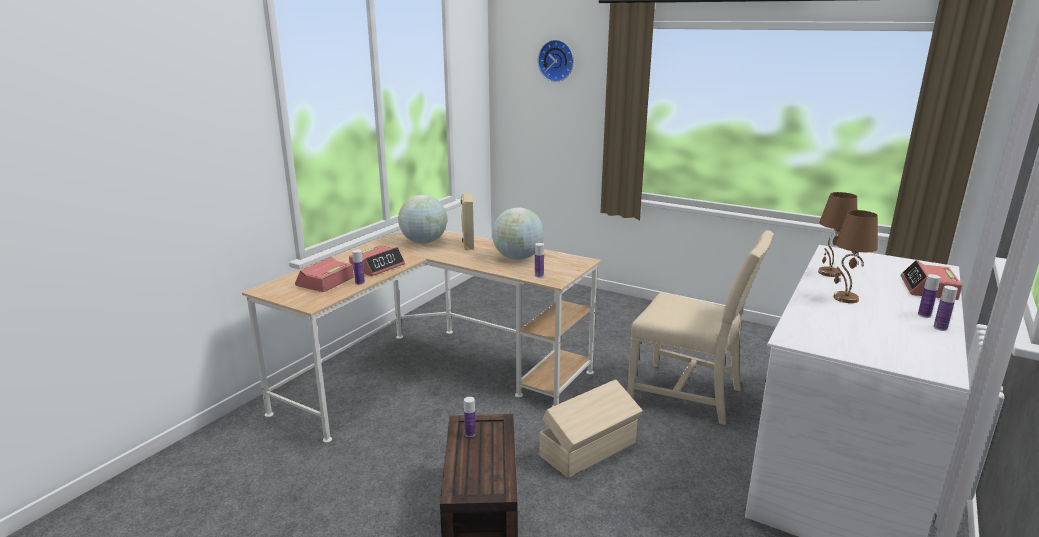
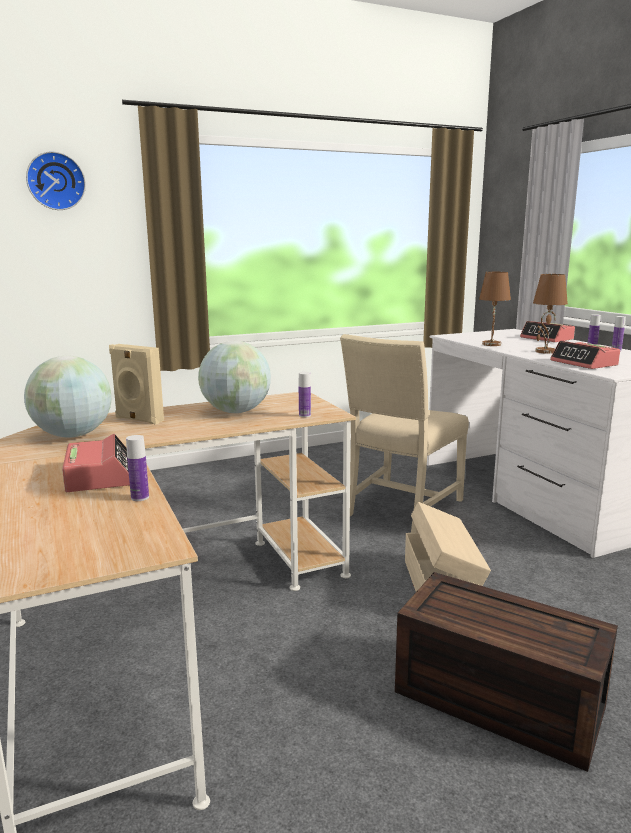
camera: 55 degrees left, 5 degrees down
(325, 282) = (80, 520): alarm clock -> alarm clock (584, 363)
(470, 433) = (455, 611): bottle -> none
(689, 394) = (400, 508): beige chair -> beige chair turned 150 degrees clockwise

